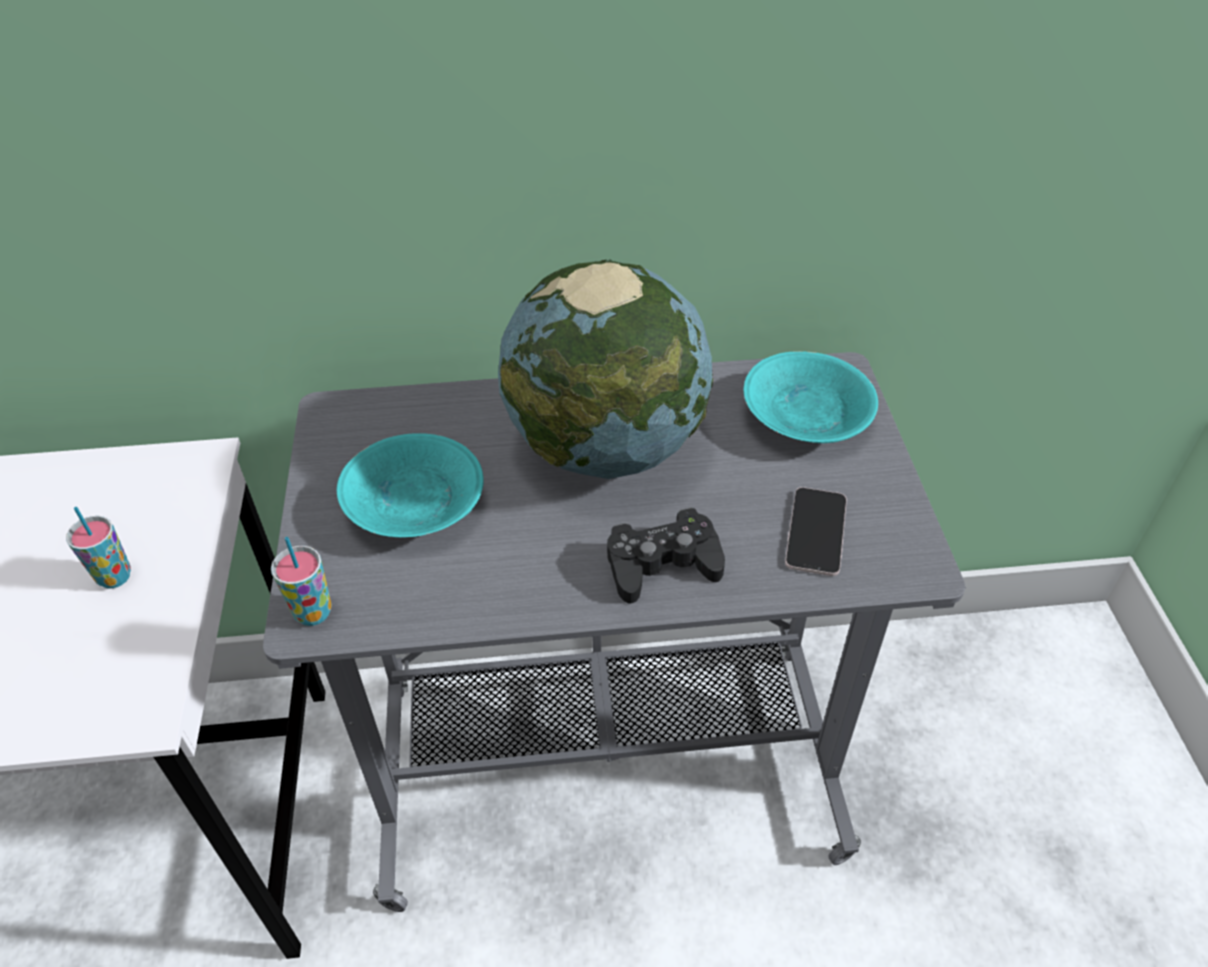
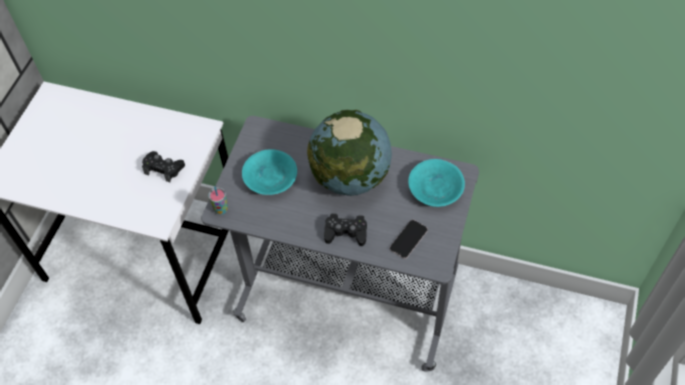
camera: 25 degrees right, 10 degrees up
(115, 577) = (164, 168): cup -> black game controller

